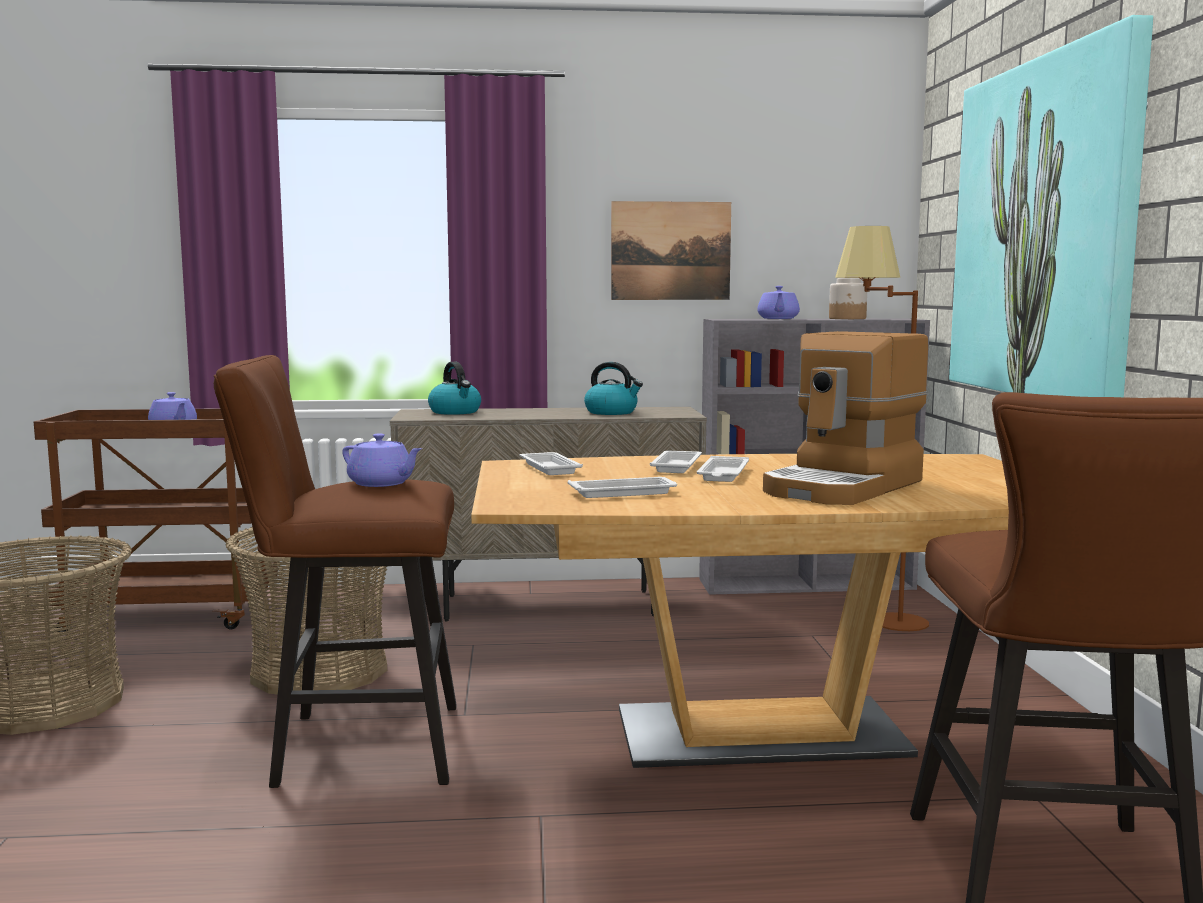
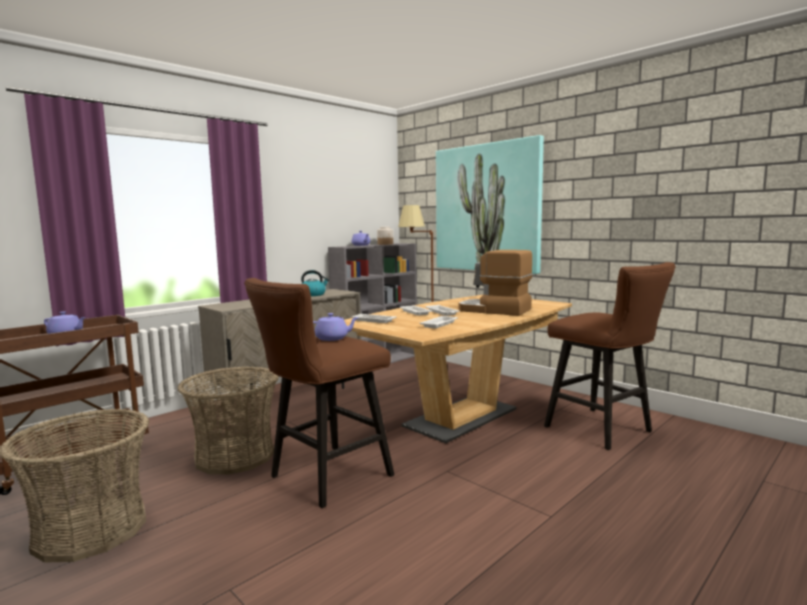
camera: 40 degrees left, 0 degrees up
(455, 412) = (237, 303): kettle -> none
(670, 251) = (311, 215): picture -> none
(845, 487) = (494, 310): coffee machine -> coffee machine turned 120 degrees clockwise

